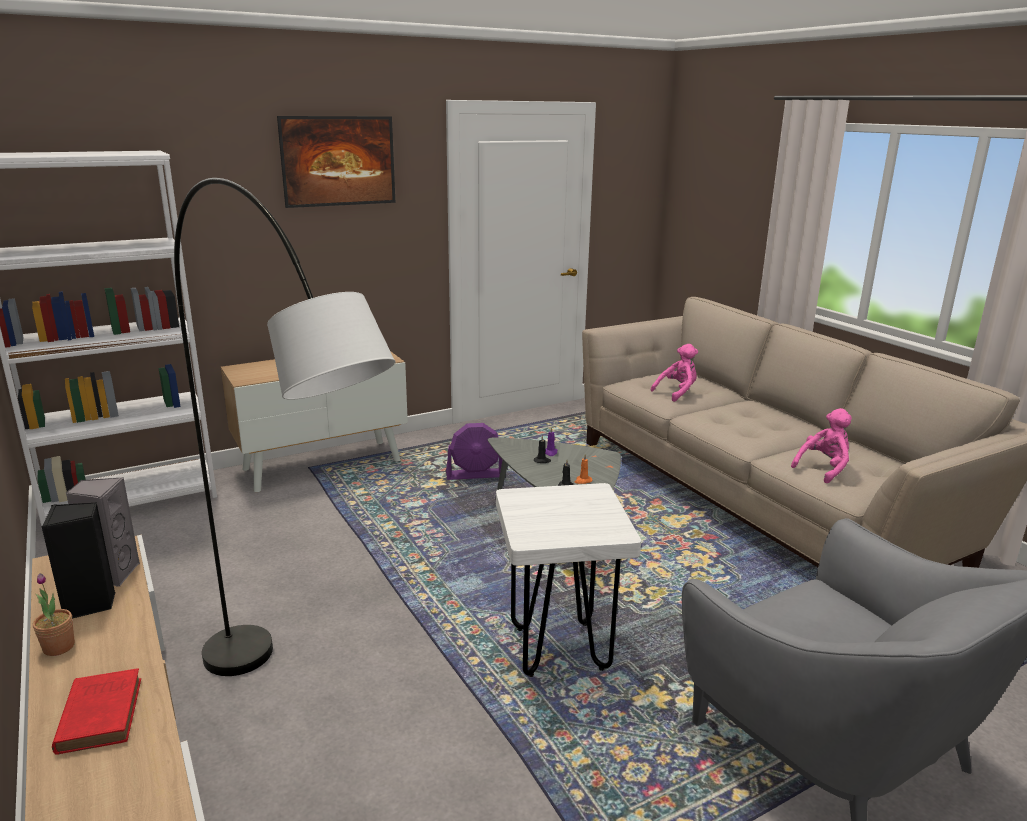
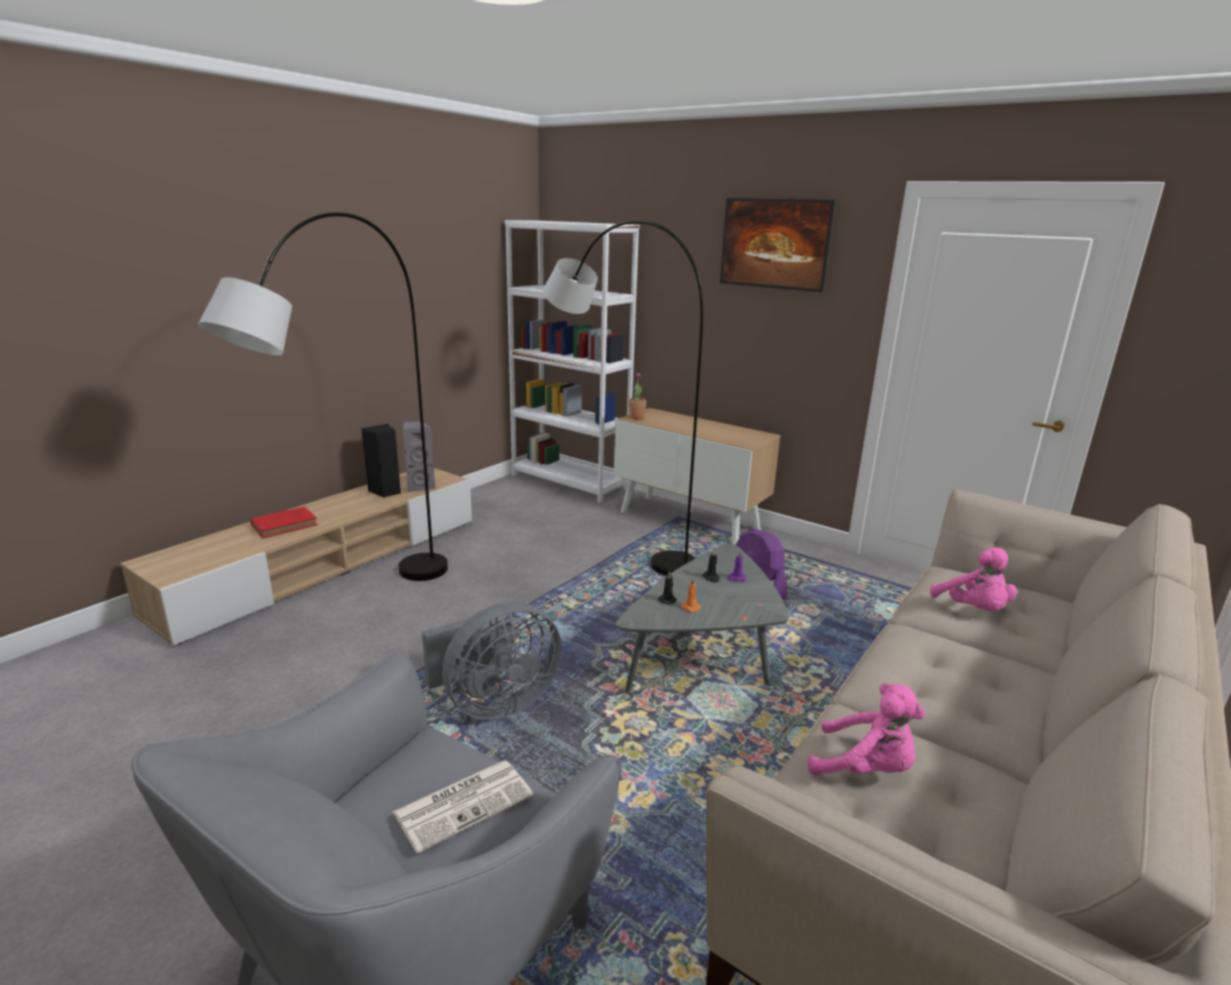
camera: 65 degrees right, 0 degrees up
(59, 647) = (343, 498): potted plant -> potted plant (636, 417)
(312, 512) = (612, 539): none -> grey floor lamp
(558, 649) = (494, 704): white stool -> grey fan
(677, 392) = (973, 610): pink plush toy -> pink plush toy turned 45 degrees clockwise
(824, 612) = (464, 803): none -> newspaper

